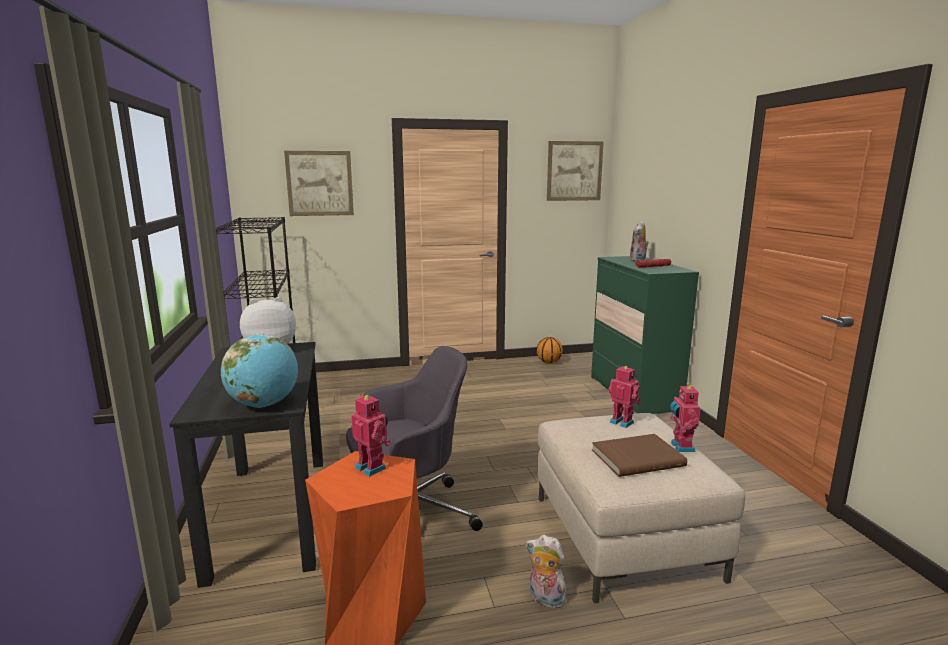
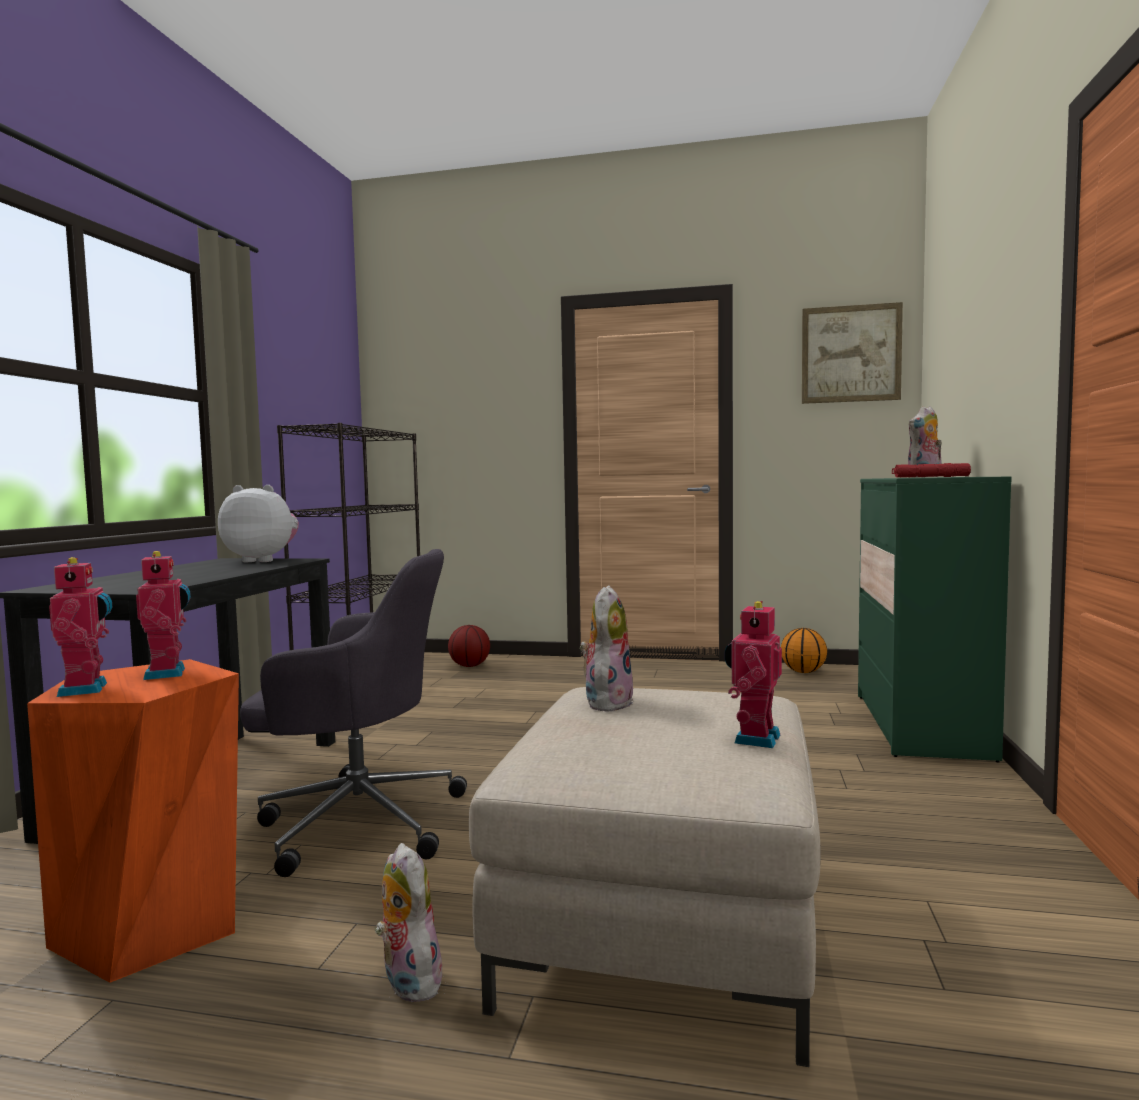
camera: 25 degrees right, 10 degrees down
(264, 404) = (123, 588): globe -> none
(320, 183) = (466, 390): picture -> none
(342, 383) = (469, 666): none -> basketball
(587, 433) = (606, 702): none -> plush toy
(622, 422) = (696, 696): toy robot -> toy robot (87, 689)
(636, 457) = (637, 738): brown book -> none

